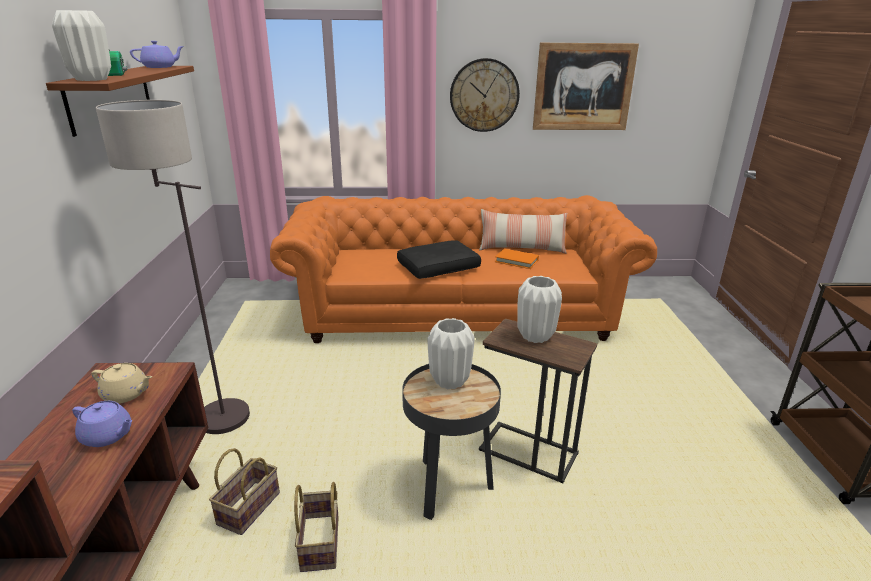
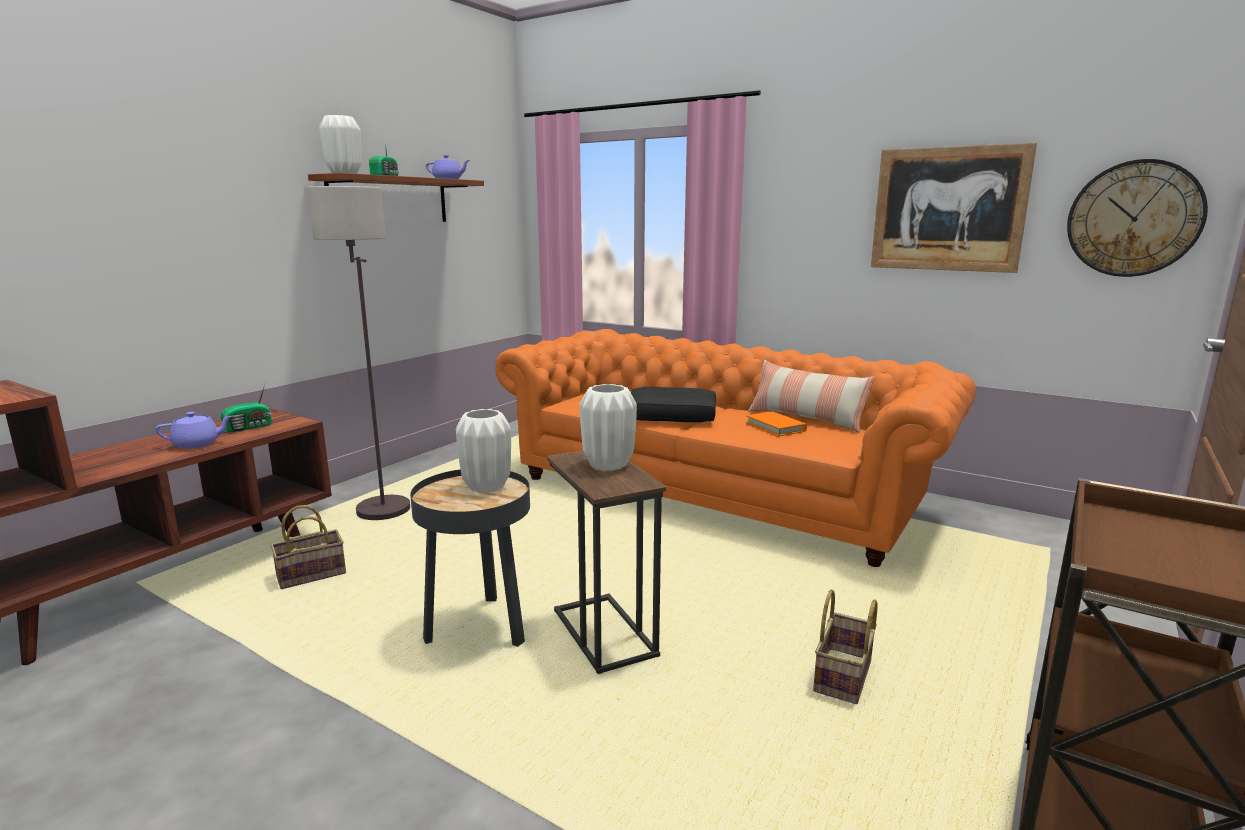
camera: 35 degrees right, 10 degrees down
(108, 436) = (197, 444): purple teapot -> purple teapot turned 75 degrees counterclockwise
(126, 394) = (250, 427): beige teapot -> radio
(321, 545) = (320, 621): basket -> basket (844, 678)
(484, 95) = (807, 221): wall clock -> wall clock (1133, 219)

